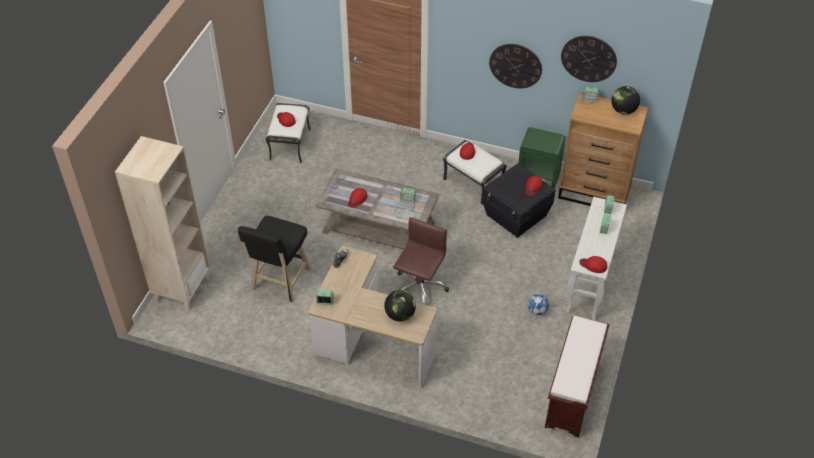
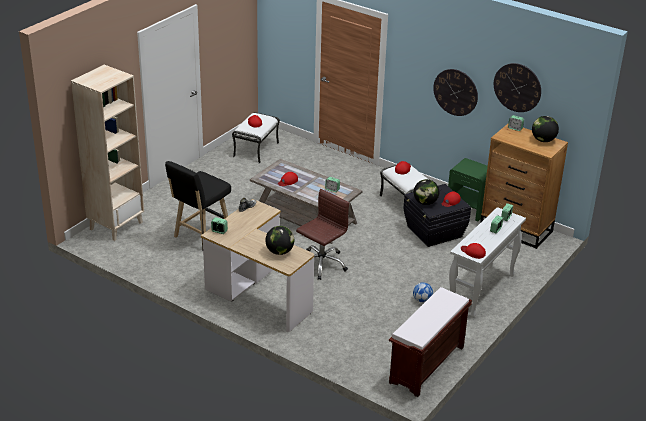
camera: 15 degrees right, 15 degrees down
(508, 195) = (425, 203): none -> globe

